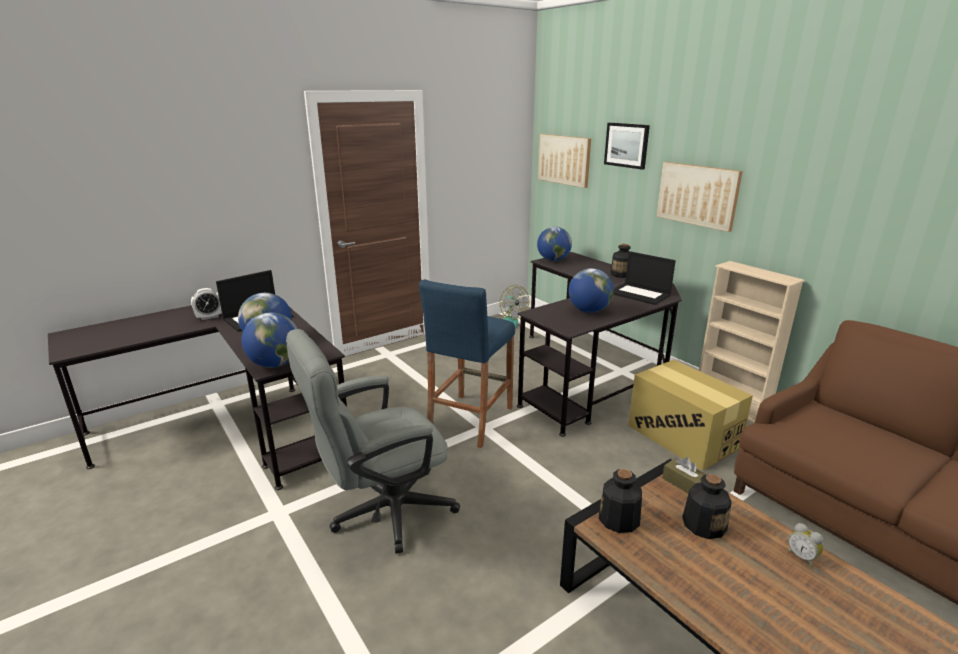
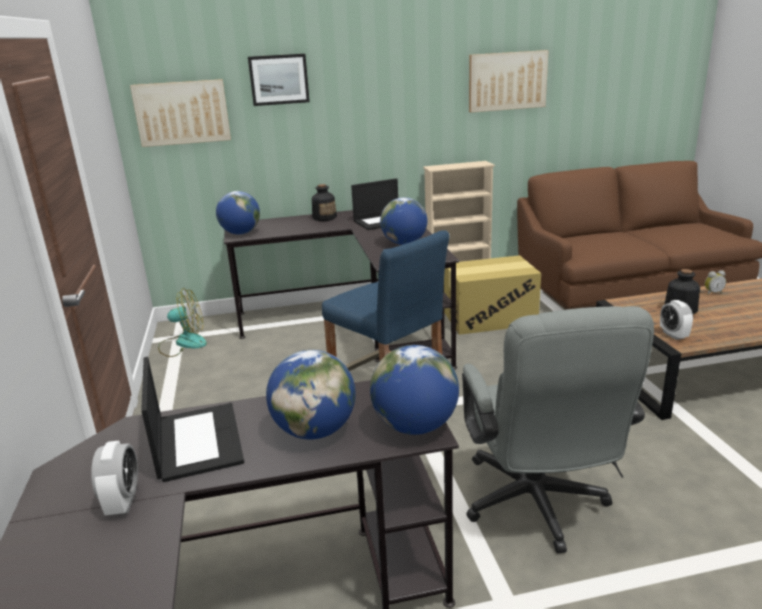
camera: 65 degrees left, 0 degrees up
(619, 519) = (673, 335): bottle -> alarm clock
(684, 483) = (631, 304): brown tissue box -> none
(697, 195) = (377, 115): picture -> picture (507, 81)

